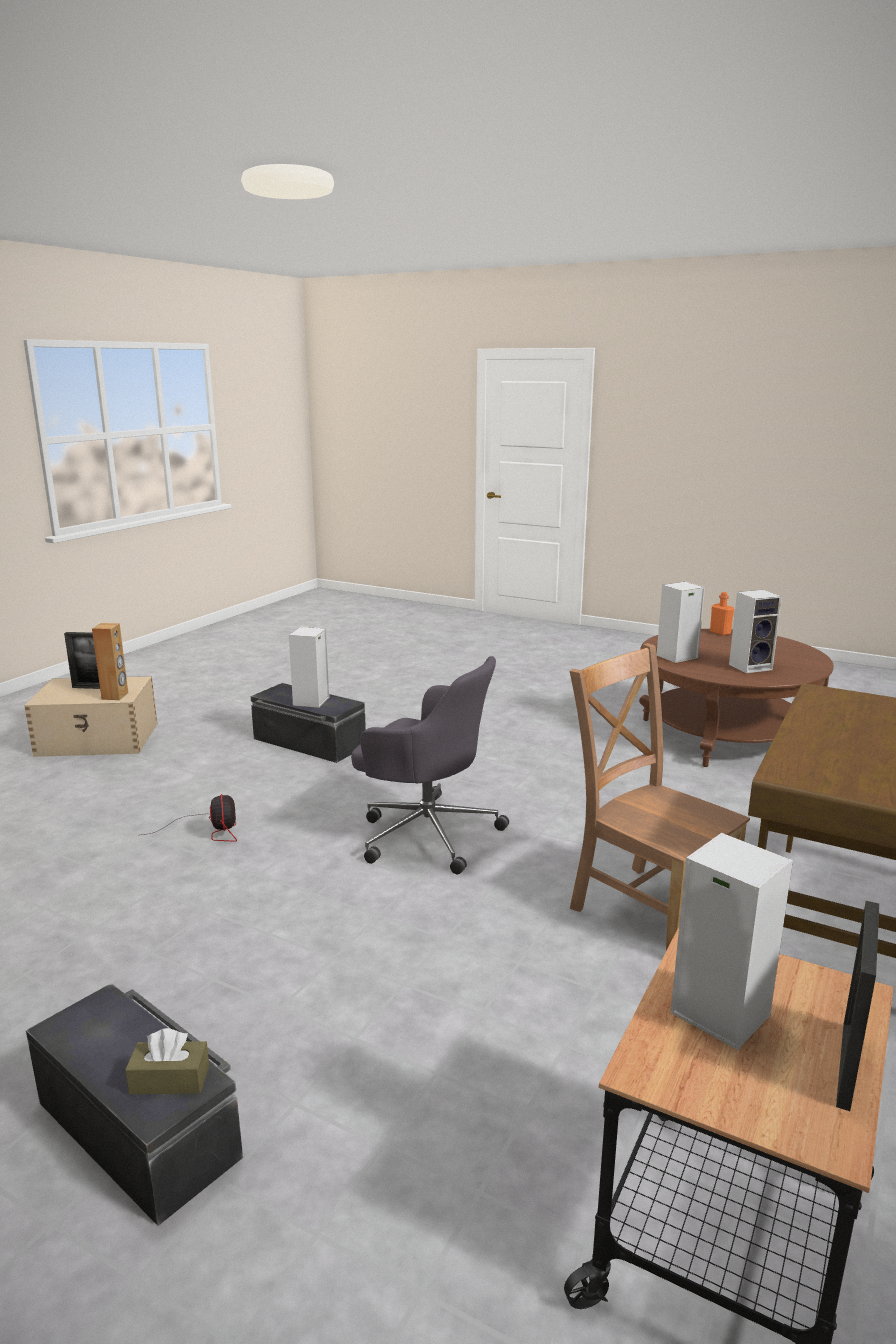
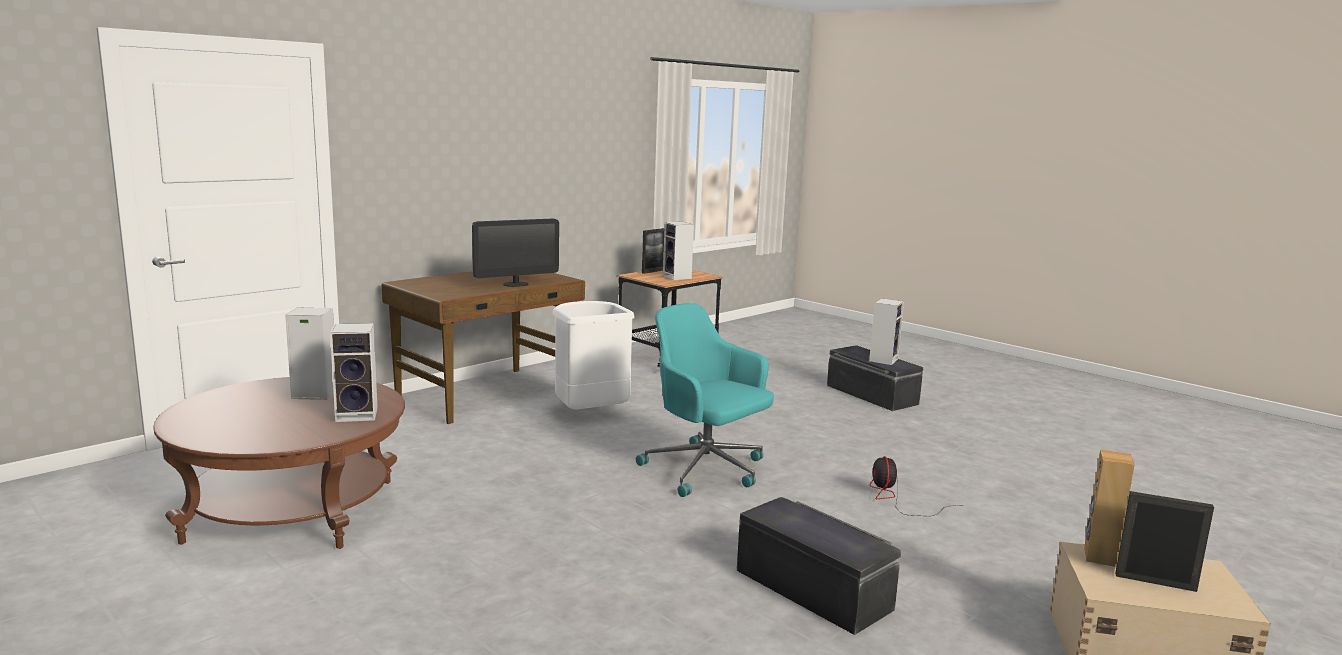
camera: 165 degrees left, 5 degrees down
(170, 1079) = (854, 352): brown tissue box -> none
(311, 701) = (811, 524): speaker -> speaker (883, 359)
(426, 833) = (706, 470): grey office chair -> turquoise office chair
(646, 908) = (589, 414): brown chair -> white trash can
(720, 633) = (209, 440): orange bottle -> none
(815, 739) = (515, 284): none -> monitor

